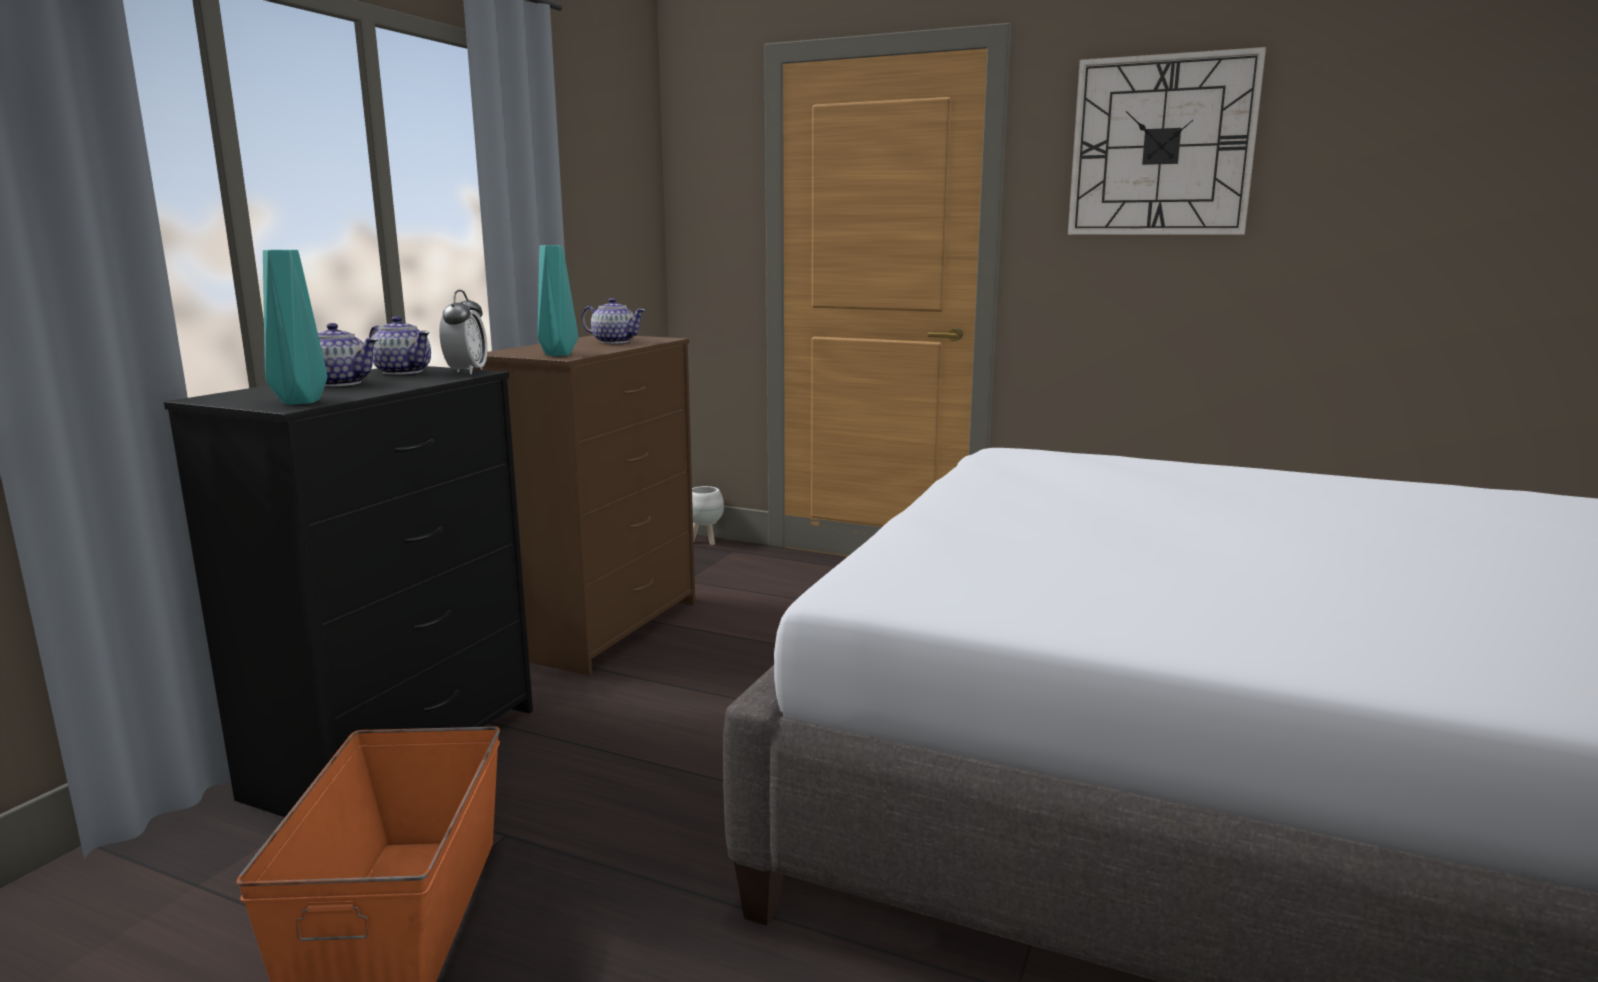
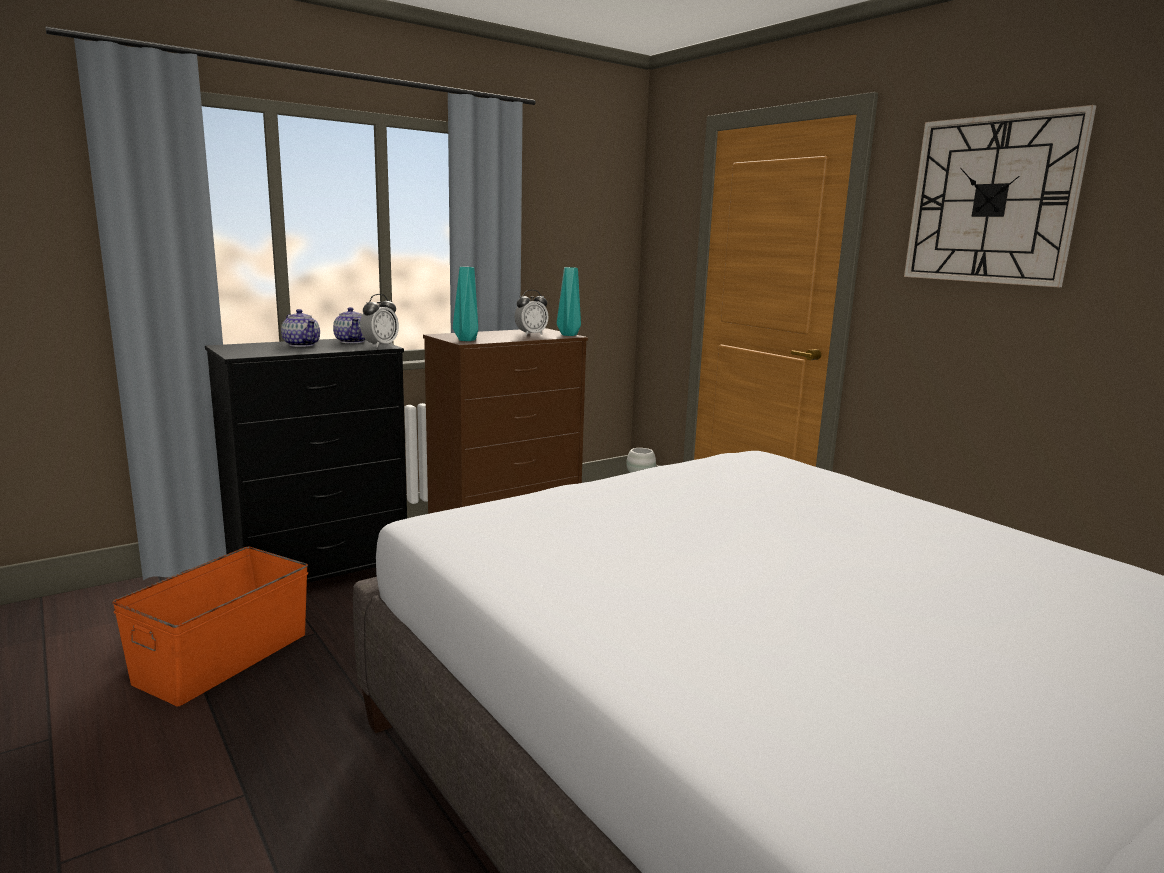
camera: 30 degrees right, 0 degrees up
(302, 401) = (252, 353): turquoise vase -> turquoise vase (569, 335)
(614, 341) = (531, 334): teapot -> alarm clock

